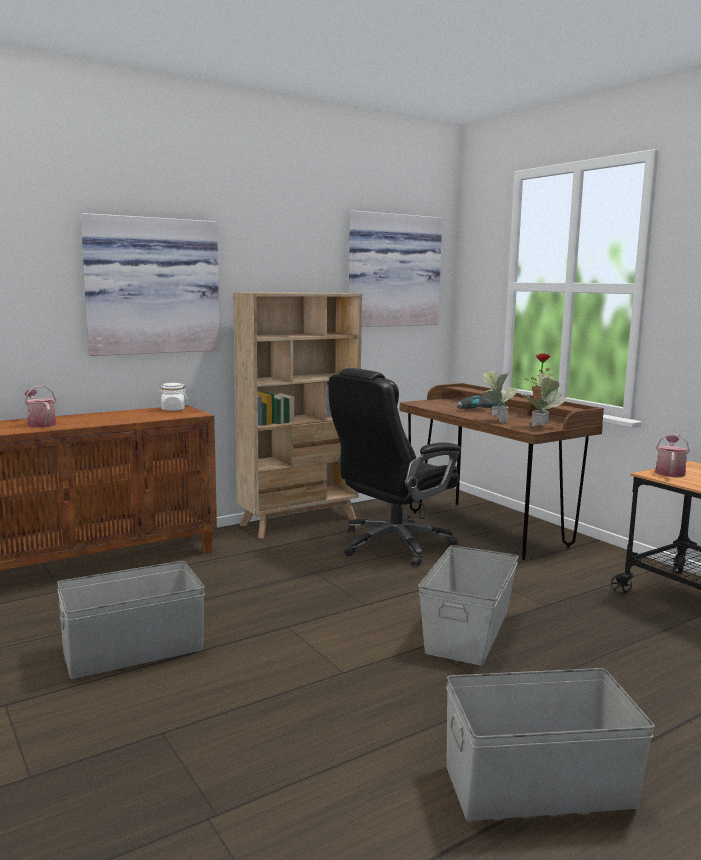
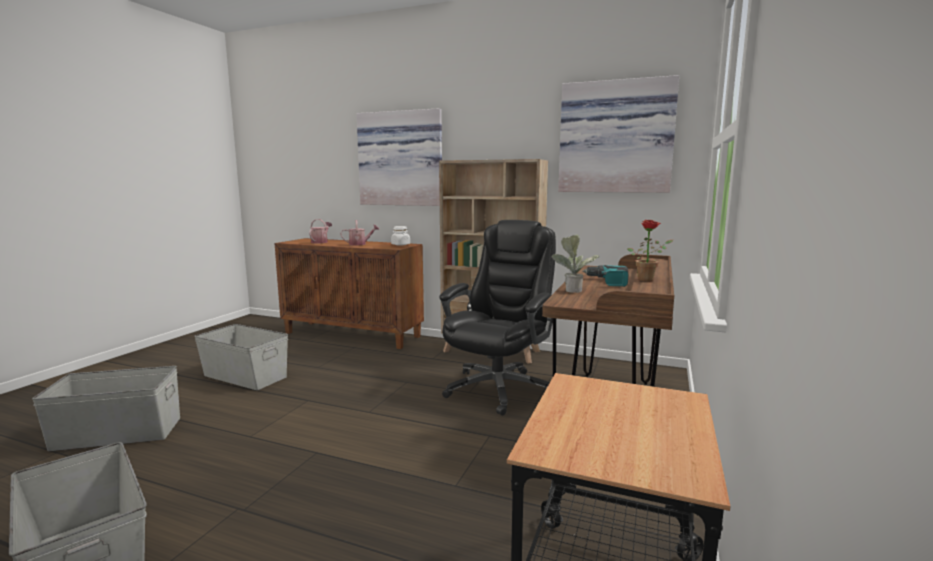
camera: 55 degrees right, 0 degrees up
(392, 545) = (499, 388): black office chair -> black office chair turned 105 degrees clockwise
(469, 632) = (356, 463): grey storage box -> grey storage box (118, 433)
(541, 427) = (581, 303): potted plant -> none
(670, 472) = (602, 389): watering can -> watering can (360, 244)

